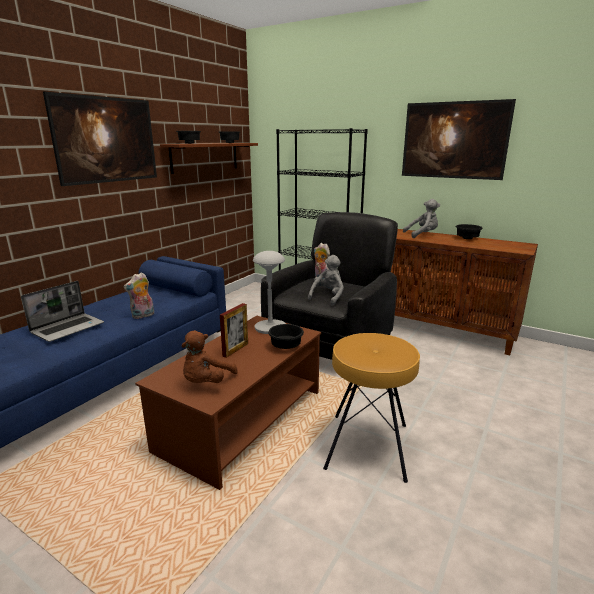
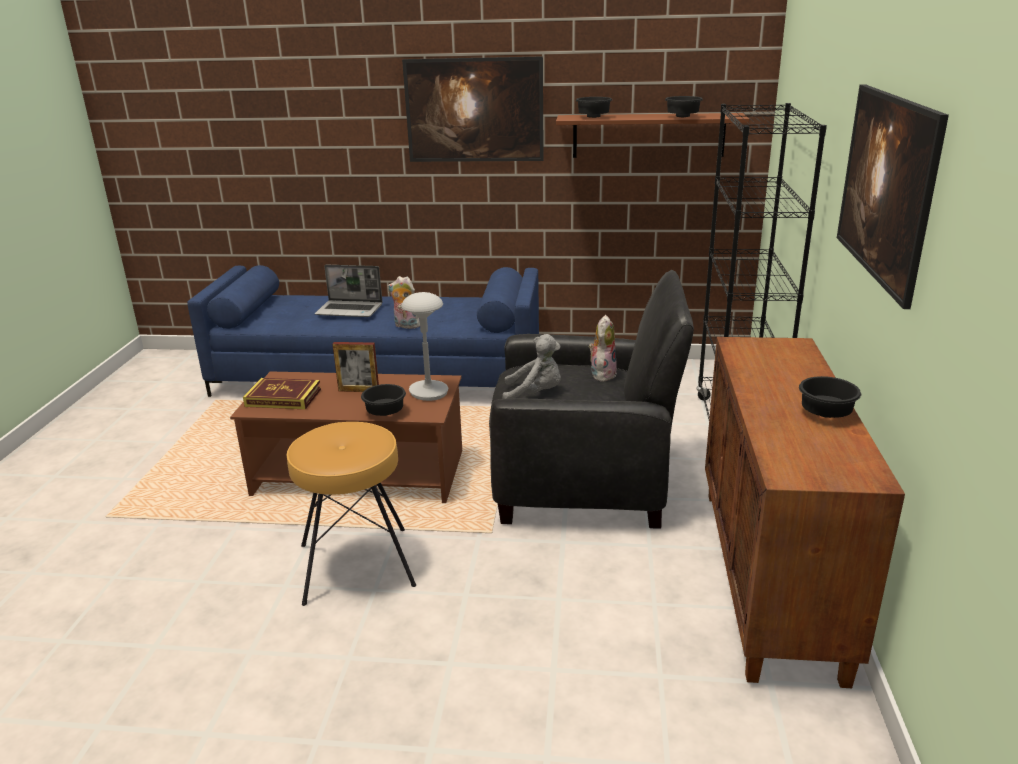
camera: 65 degrees right, 5 degrees up
(206, 382) = (283, 398): brown plush toy -> book
(422, 235) = (789, 372): grey plush toy -> none

